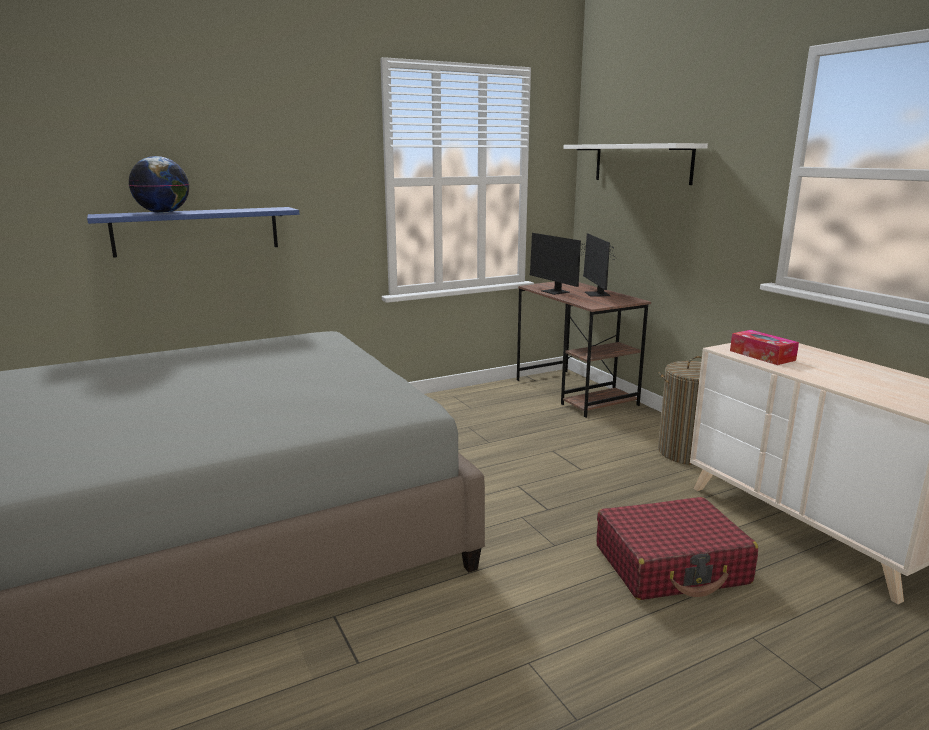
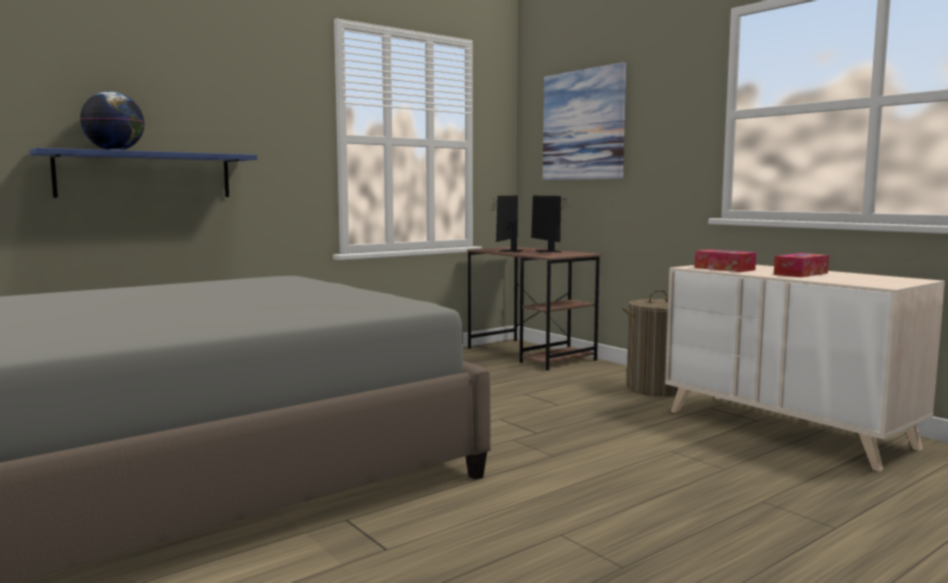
camera: 10 degrees left, 10 degrees down
(557, 292) = (508, 251): monitor -> monitor turned 60 degrees clockwise
(641, 163) = (583, 125): white shelf -> picture
(671, 565) = (670, 461): red suitcase -> none
(845, 374) = (801, 274): none -> tissue box

